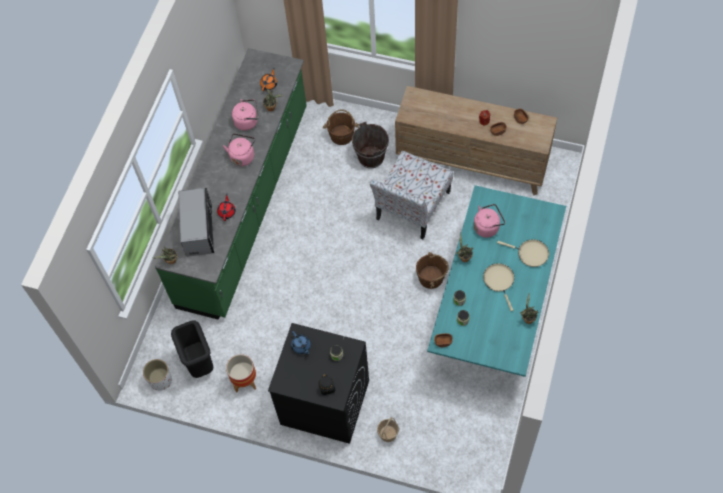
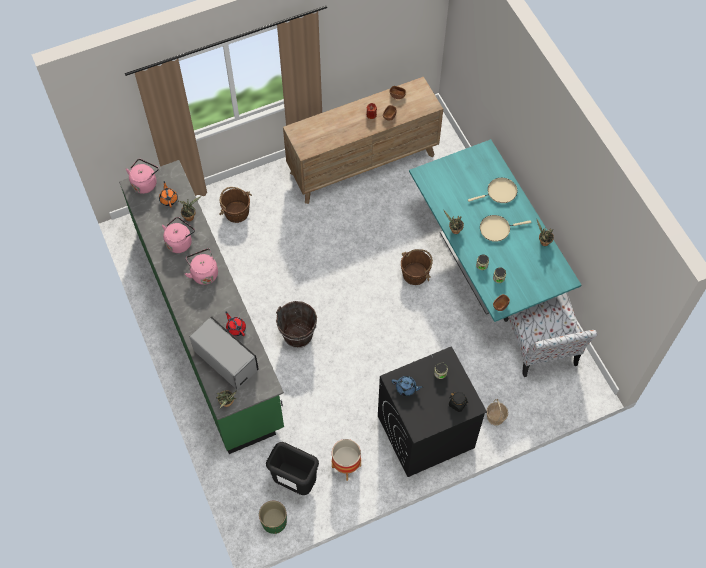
camera: 45 degrees left, 0 degrees up
(161, 380) = (274, 521): white planter -> green planter
(371, 157) = (278, 213): brown bucket -> brown bucket (298, 335)
(412, 207) = (348, 230): chair -> chair (541, 344)
(487, 227) = (449, 194): pink kettle -> pink kettle (145, 183)
(499, 281) = (496, 229): beige frying pan -> beige frying pan turned 45 degrees counterclockwise

